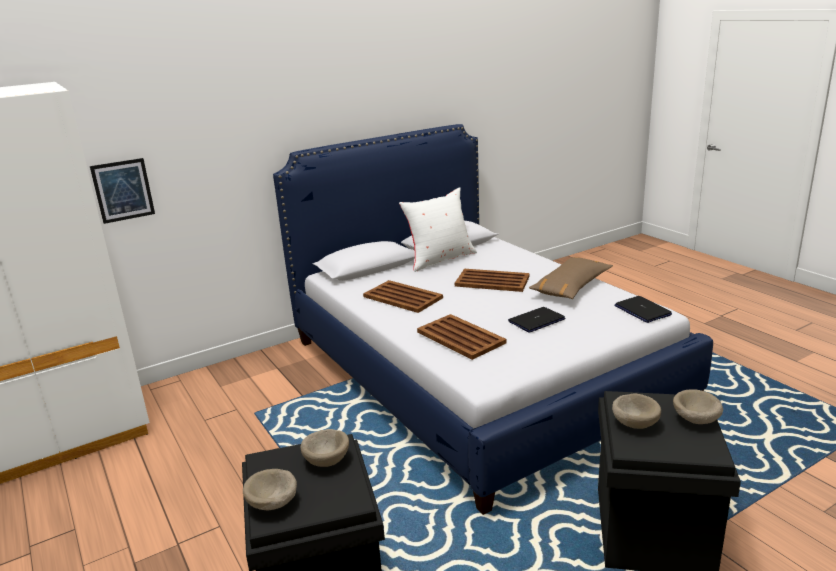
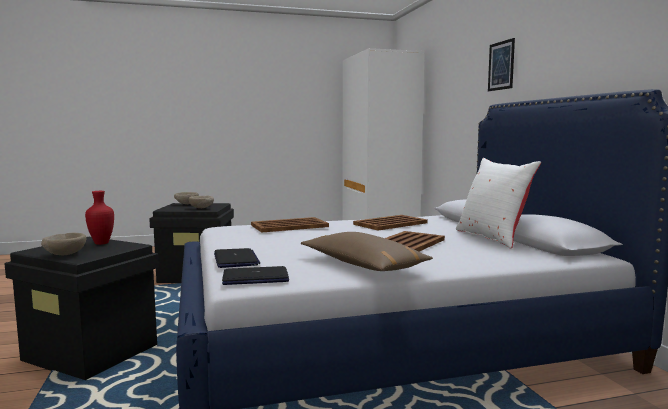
camera: 105 degrees right, 15 degrees down
(123, 190) = (437, 119): picture -> picture (501, 65)
(536, 320) = (292, 244): laptop -> laptop (236, 259)
(634, 423) = (102, 243): beige bowl -> red vase

